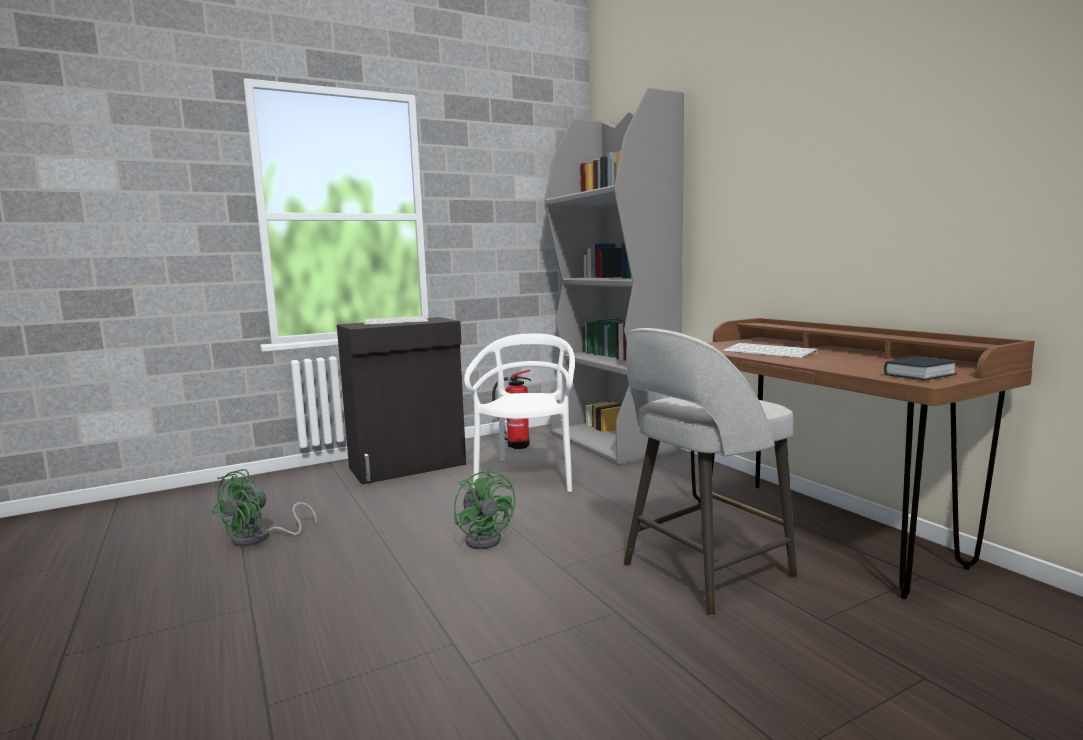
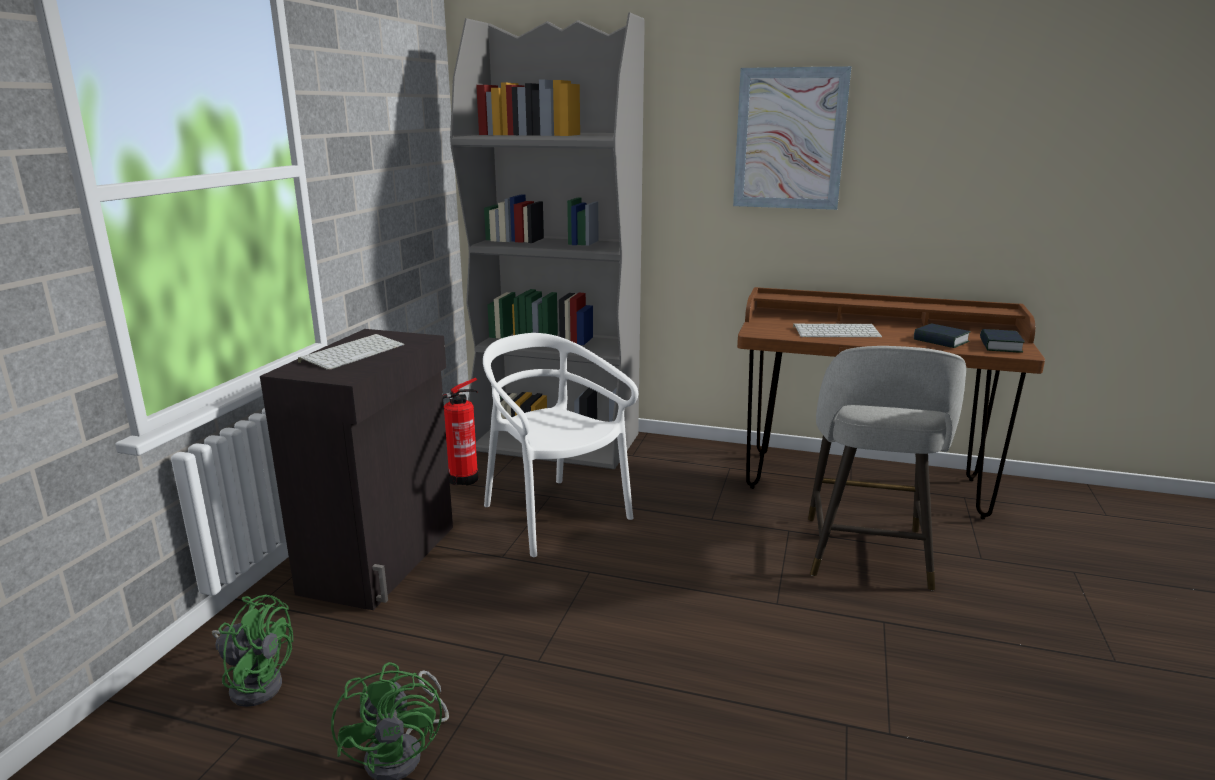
camera: 45 degrees left, 10 degrees up
(486, 538) = (662, 607): green fan -> green fan (255, 682)
(787, 173) = (789, 139): none -> picture
(858, 366) = (941, 341): none -> book

